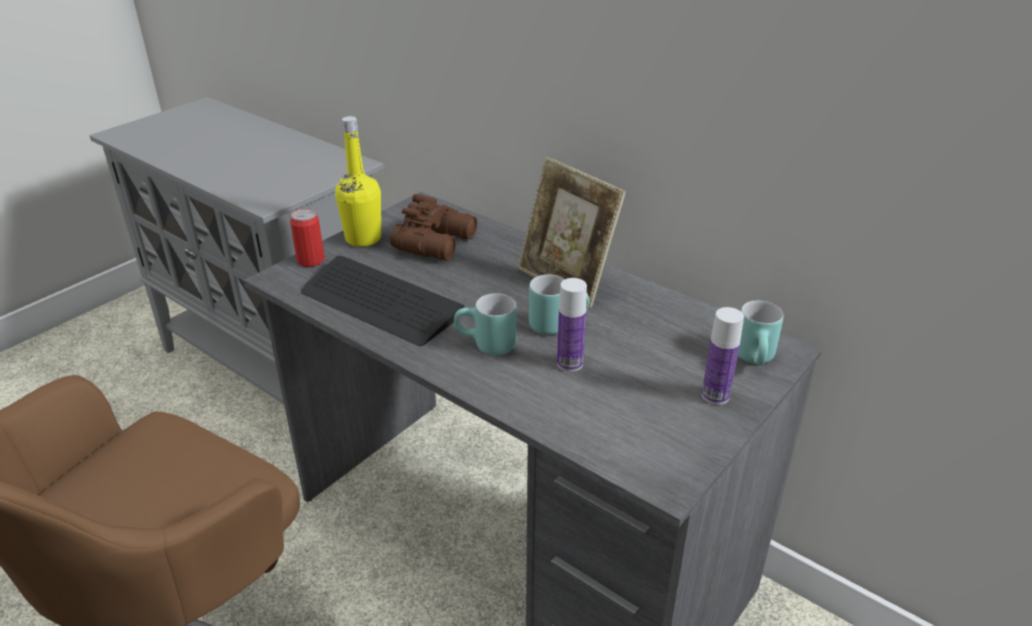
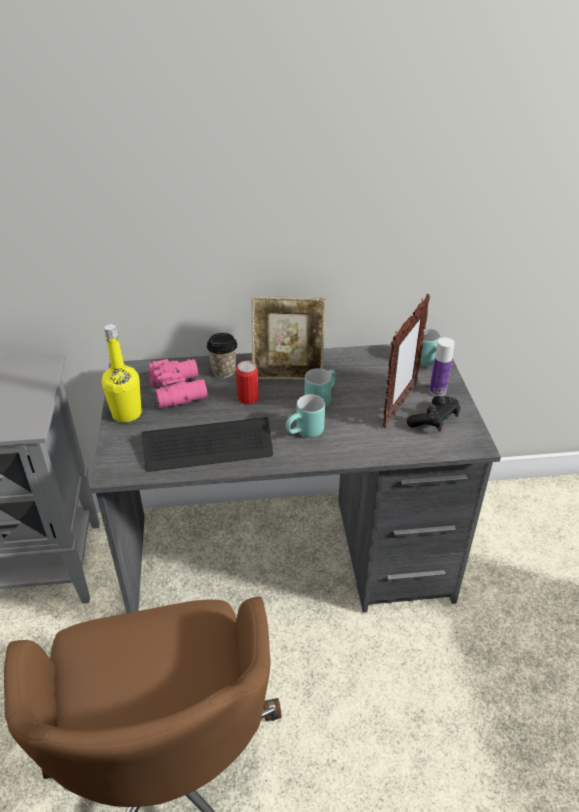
camera: 45 degrees left, 5 degrees up
(311, 260) = (116, 448): can -> can (248, 398)
(437, 242) = (179, 389): brown binoculars -> pink binoculars
(503, 248) = (224, 371): none -> cup
(570, 363) = (357, 416): bottle -> none
(638, 382) = (399, 405): none -> picture frame
(655, 423) = (434, 421): none -> black game controller

